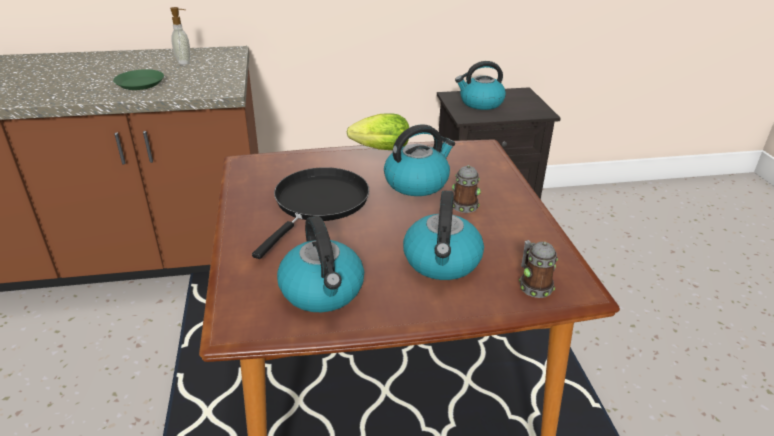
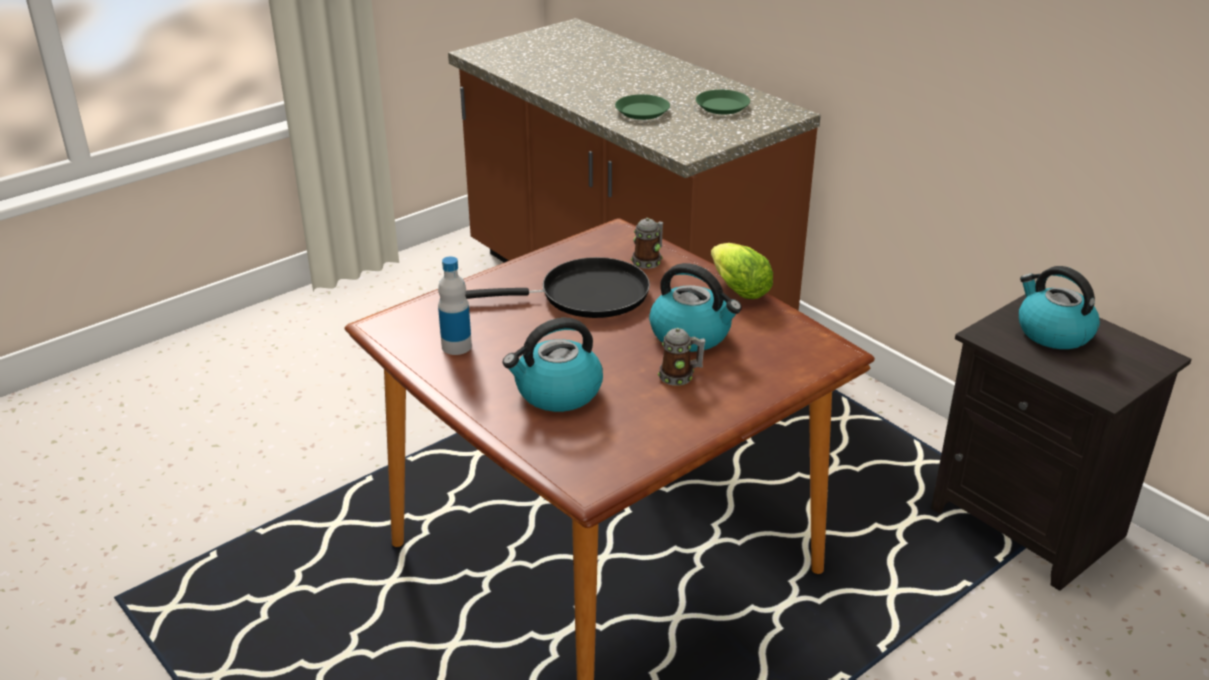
camera: 60 degrees right, 0 degrees up
(184, 62) = (722, 106): soap dispenser -> green plate
(323, 291) = (456, 346): kettle -> bottle
(533, 285) = (569, 454): mug -> mug (649, 260)

